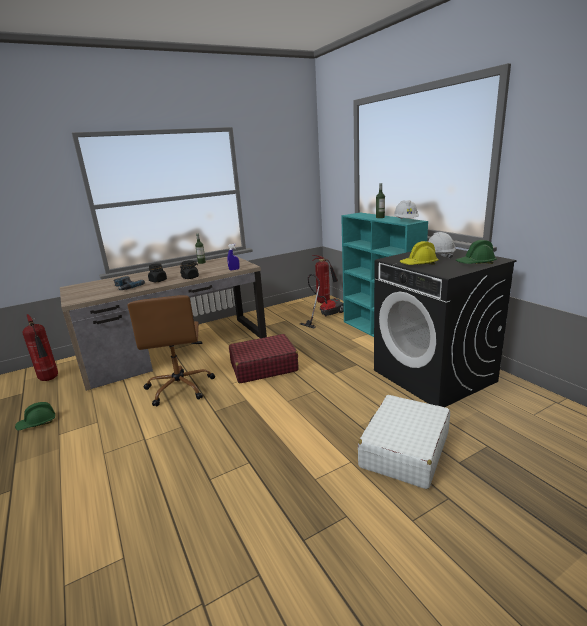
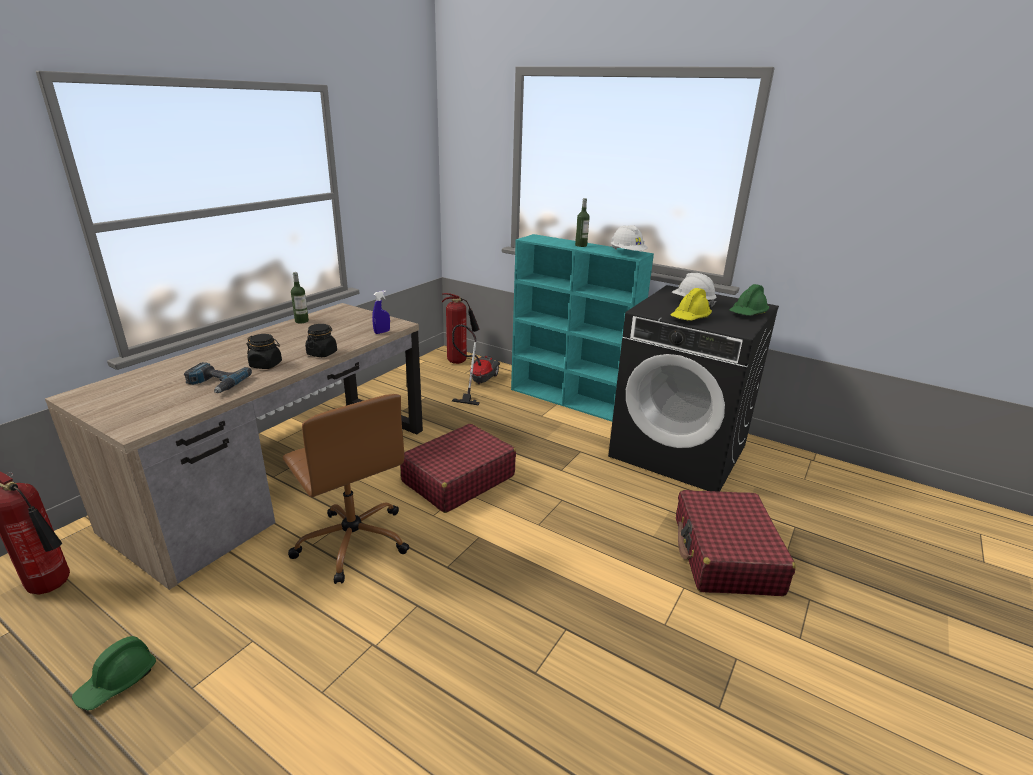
camera: 30 degrees left, 5 degrees up
(404, 450) = (725, 555): white suitcase -> red suitcase

